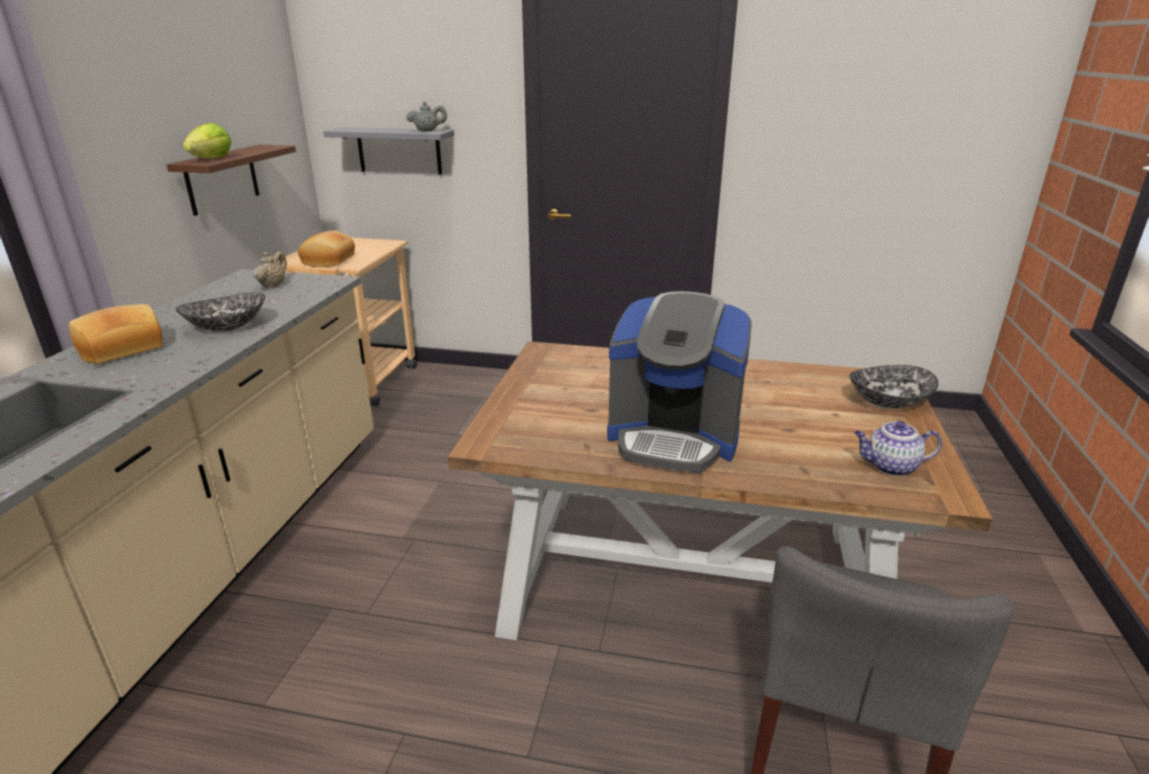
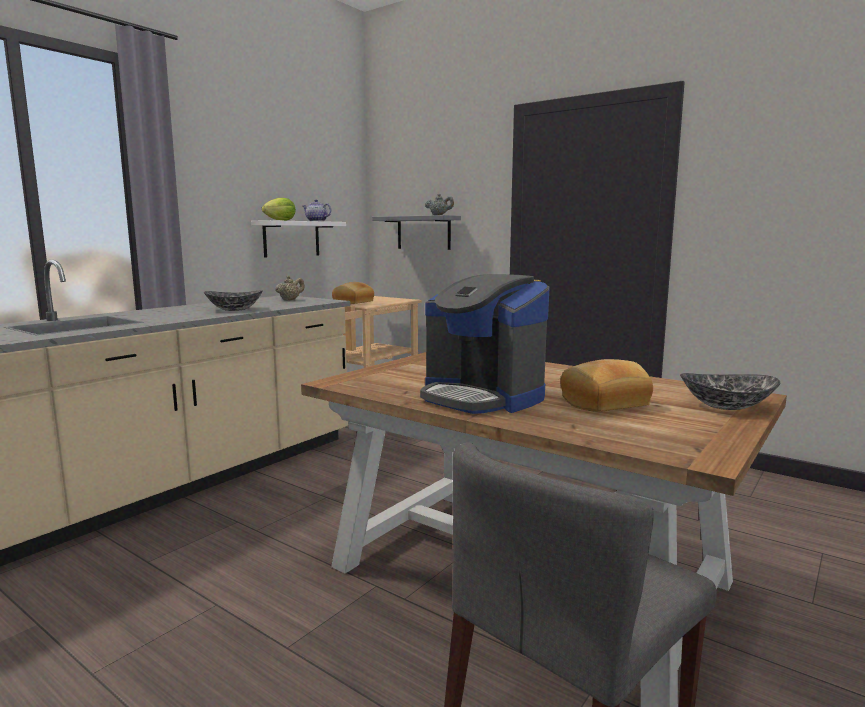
camera: 25 degrees right, 15 degrees down
(121, 349) = (166, 311): bread -> bread (603, 402)
(222, 179) = (291, 239): brown shelf -> white shelf
(890, 467) = (666, 436): teapot -> teapot (316, 221)

